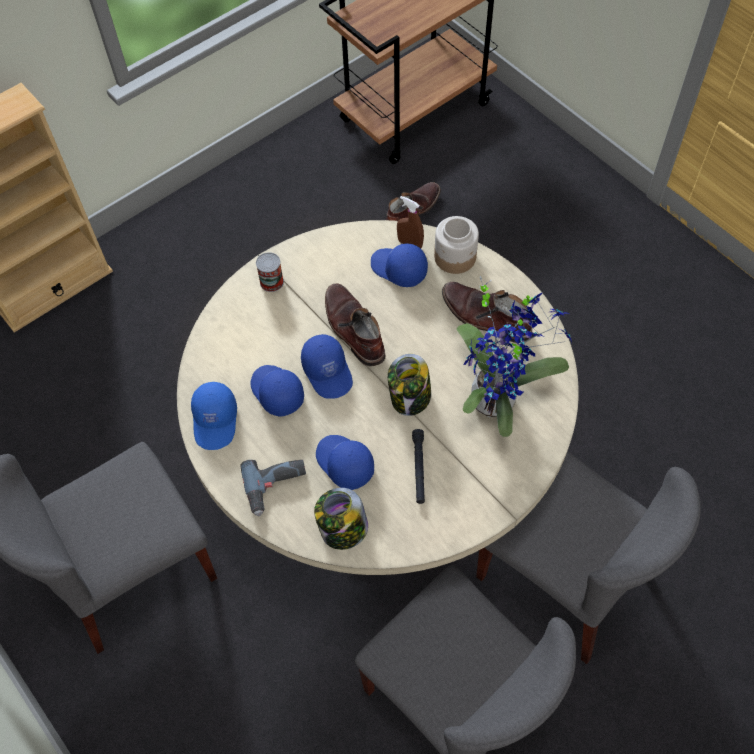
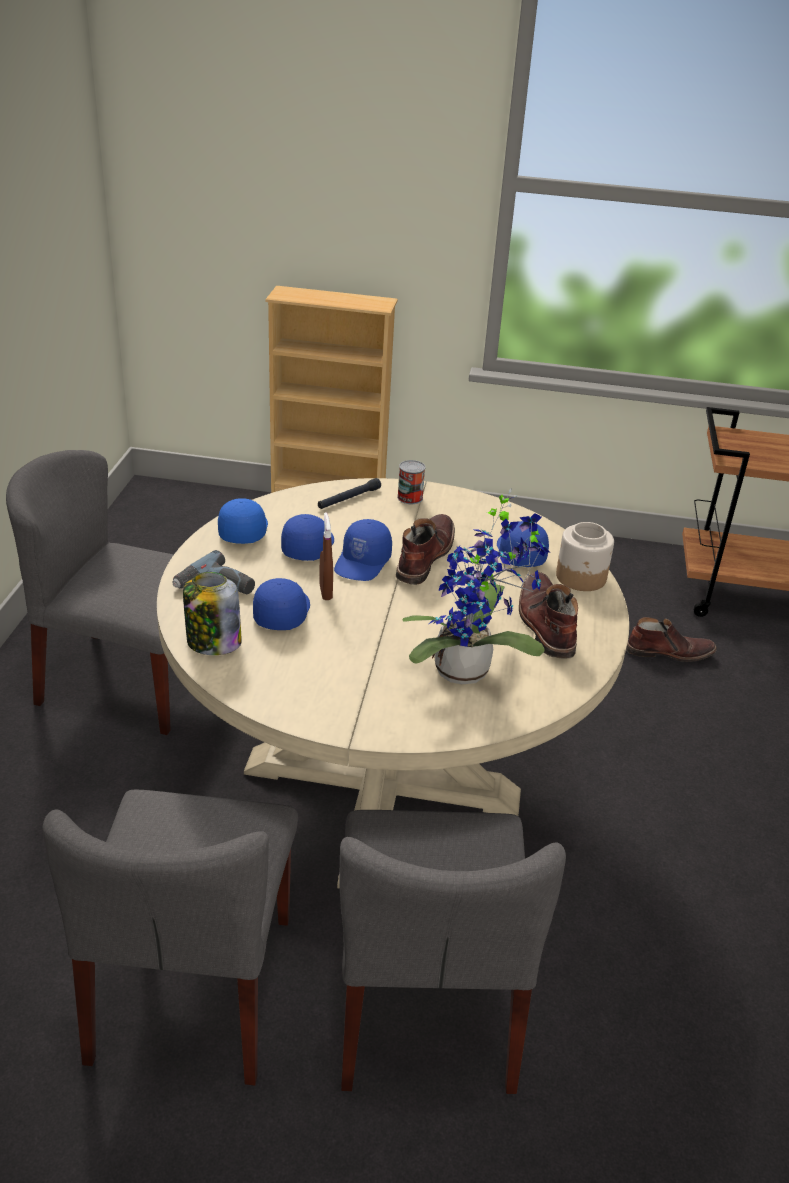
camera: 45 degrees right, 25 degrees down
(216, 421) = (243, 530): blue cap -> blue cap turned 135 degrees clockwise
(410, 244) = (554, 547): brown spray bottle -> brown spray bottle (325, 592)
(410, 398) = (397, 619): jar -> none
(419, 468) = (329, 658): black flashlight -> black flashlight (349, 499)

